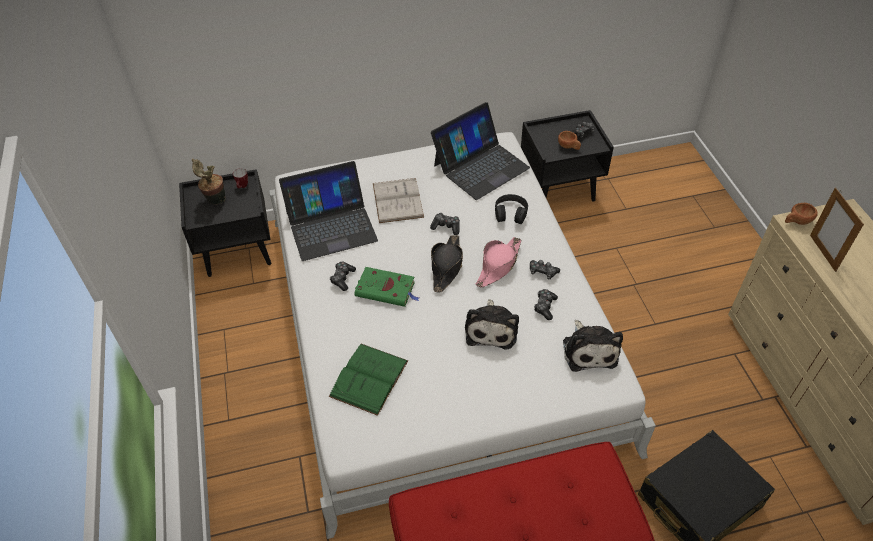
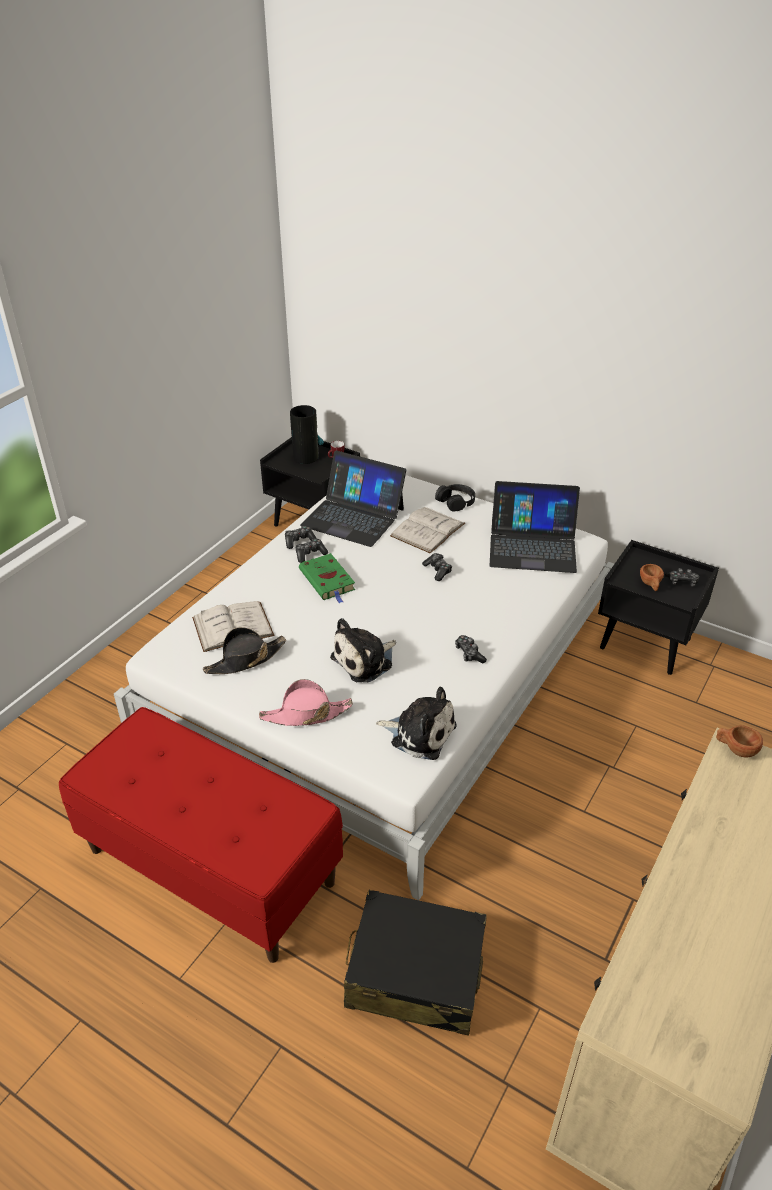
camera: 45 degrees right, 10 degrees down
(214, 200) = (306, 457): potted plant -> vase
(369, 378) = (232, 626): green book -> white book
(446, 267) = (394, 596): black hat -> black hat (245, 660)
(498, 265) = (438, 623): pink hat -> pink hat (306, 714)
(510, 213) = (506, 594): black headphones -> black headphones (456, 501)
(545, 307) = (431, 677): game controller -> game controller (299, 541)
(589, 350) = (419, 733): plush toy -> plush toy turned 105 degrees counterclockwise
(822, 253) = (719, 792): picture frame -> none

